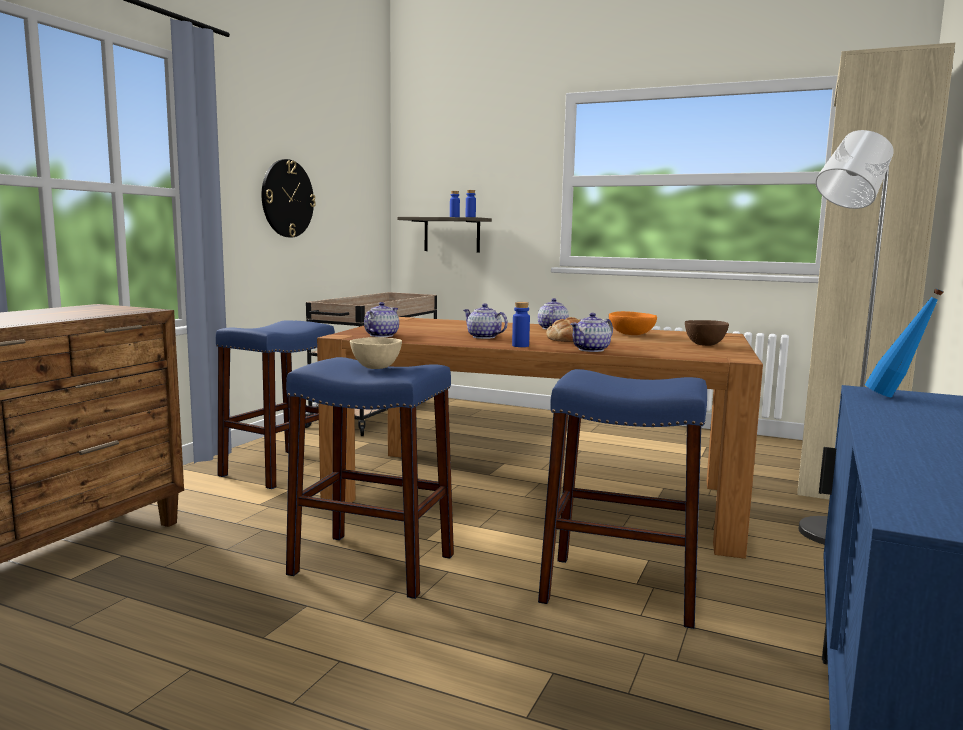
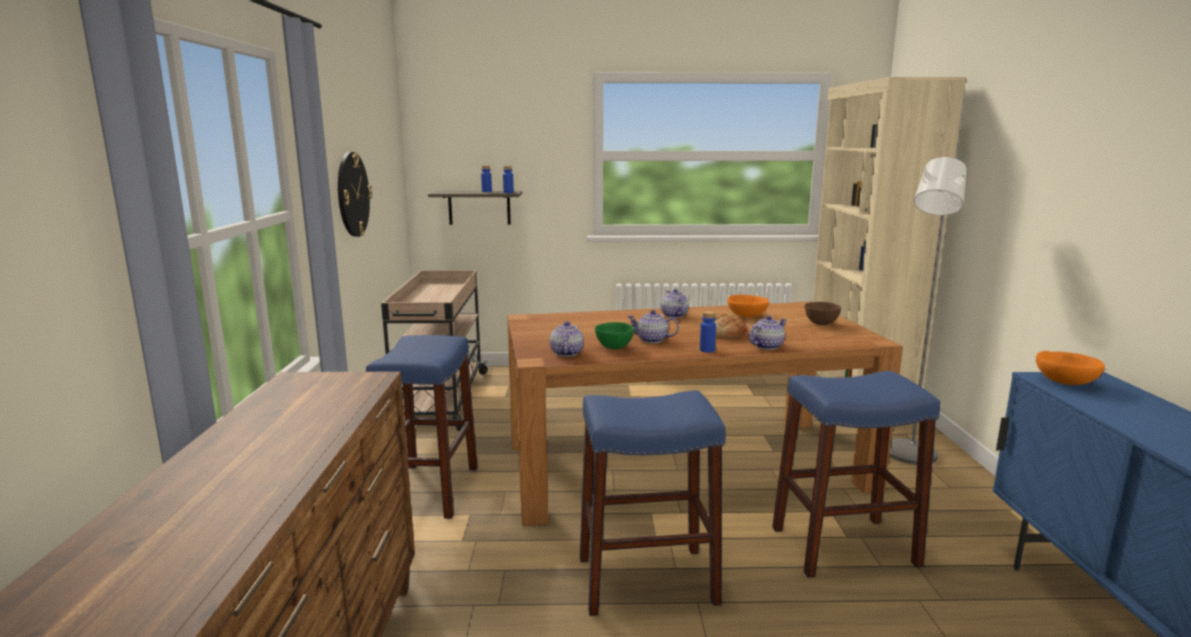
camera: 25 degrees left, 5 degrees up
(375, 368) = (654, 407): beige bowl -> none
(434, 337) = (614, 348): none -> green bowl
(591, 350) = (766, 346): teapot -> teapot turned 150 degrees counterclockwise
(896, 397) = (1066, 382): blue bottle -> orange bowl

